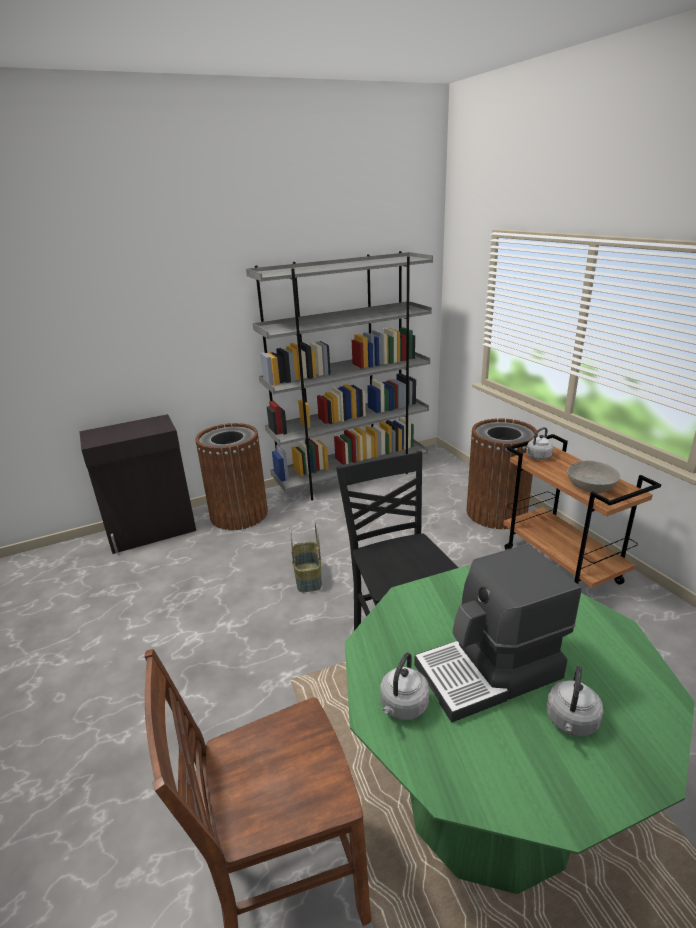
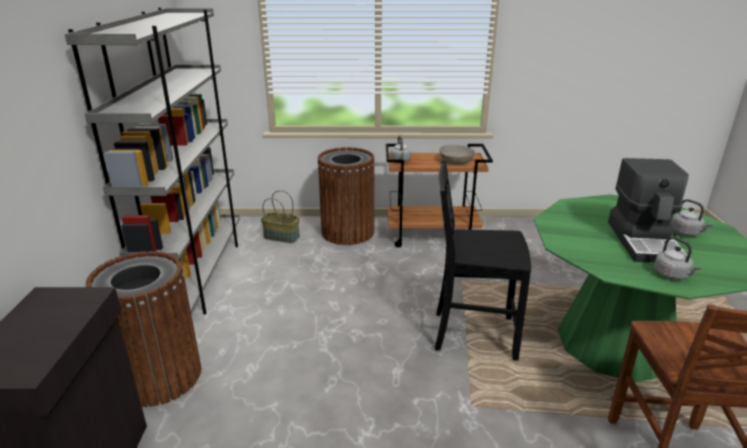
camera: 65 degrees left, 0 degrees up
(308, 577) = (338, 355): basket -> basket (282, 236)

